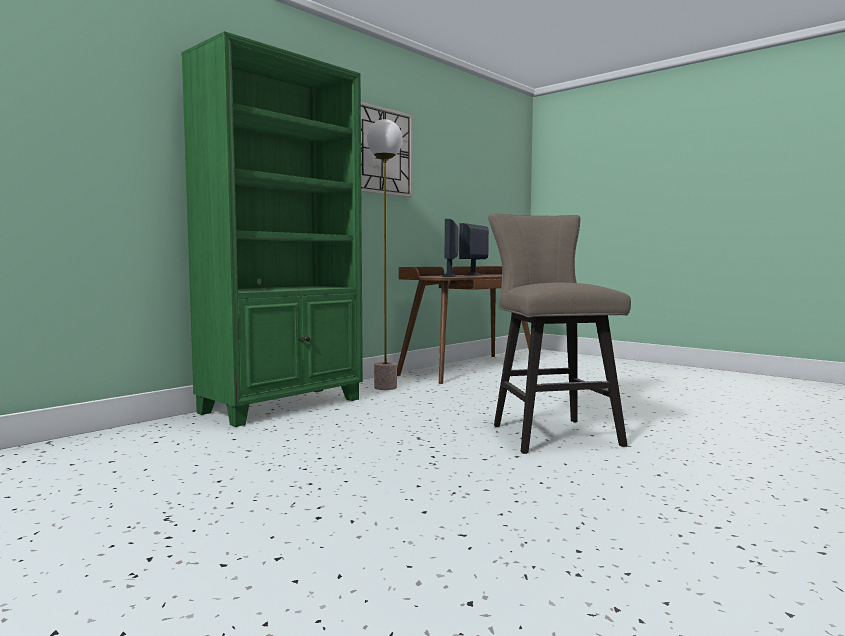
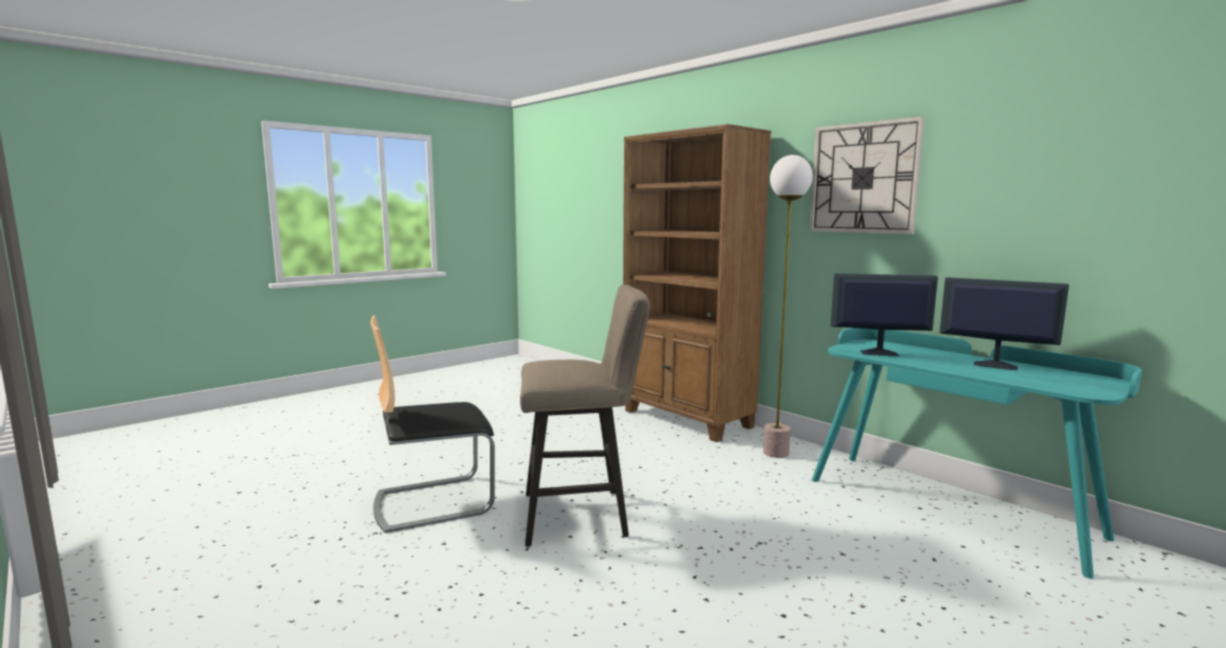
camera: 95 degrees right, 5 degrees up
(283, 406) = (687, 419): green bookcase -> brown bookcase
(468, 368) = (948, 506): brown desk -> turquoise desk
(576, 493) = (433, 501): none -> chair

